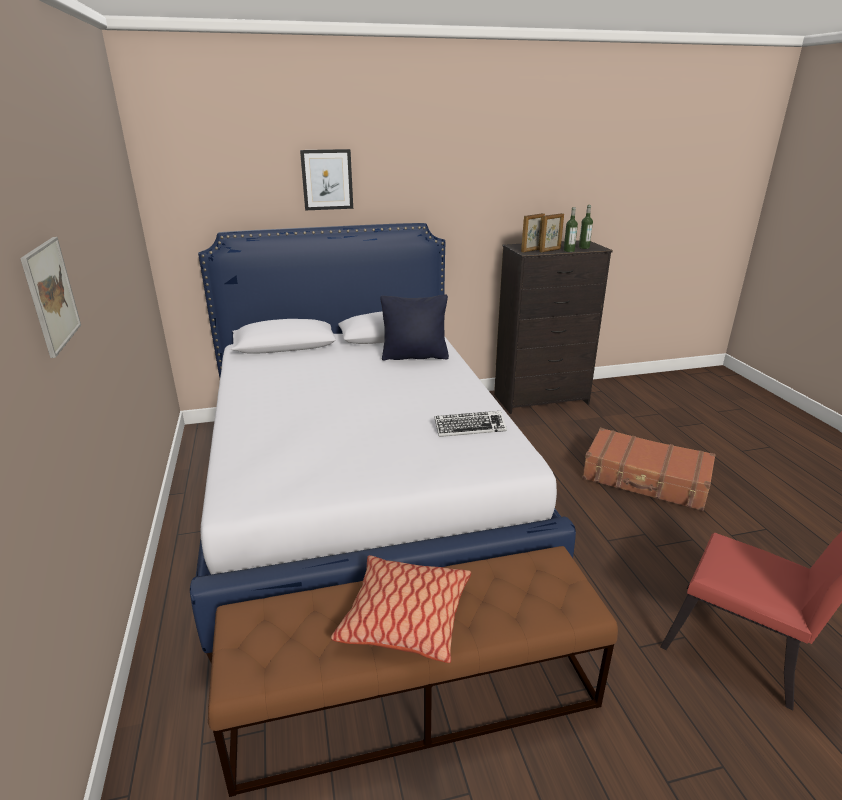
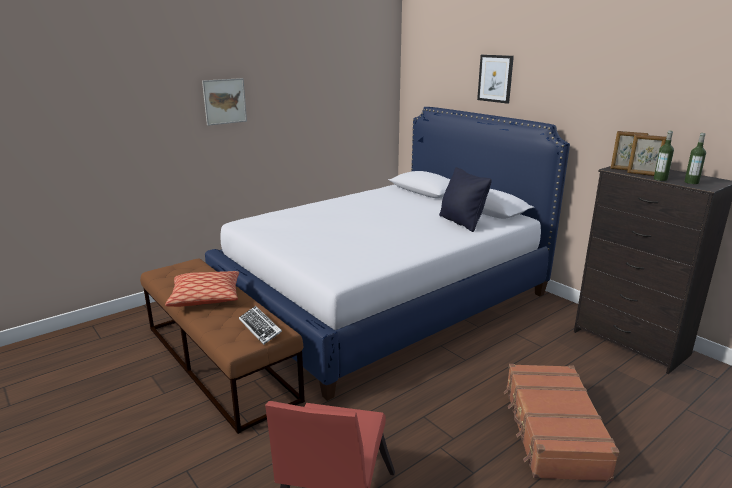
camera: 65 degrees right, 5 degrees down
(470, 428) = (367, 255): keyboard -> keyboard (260, 328)

